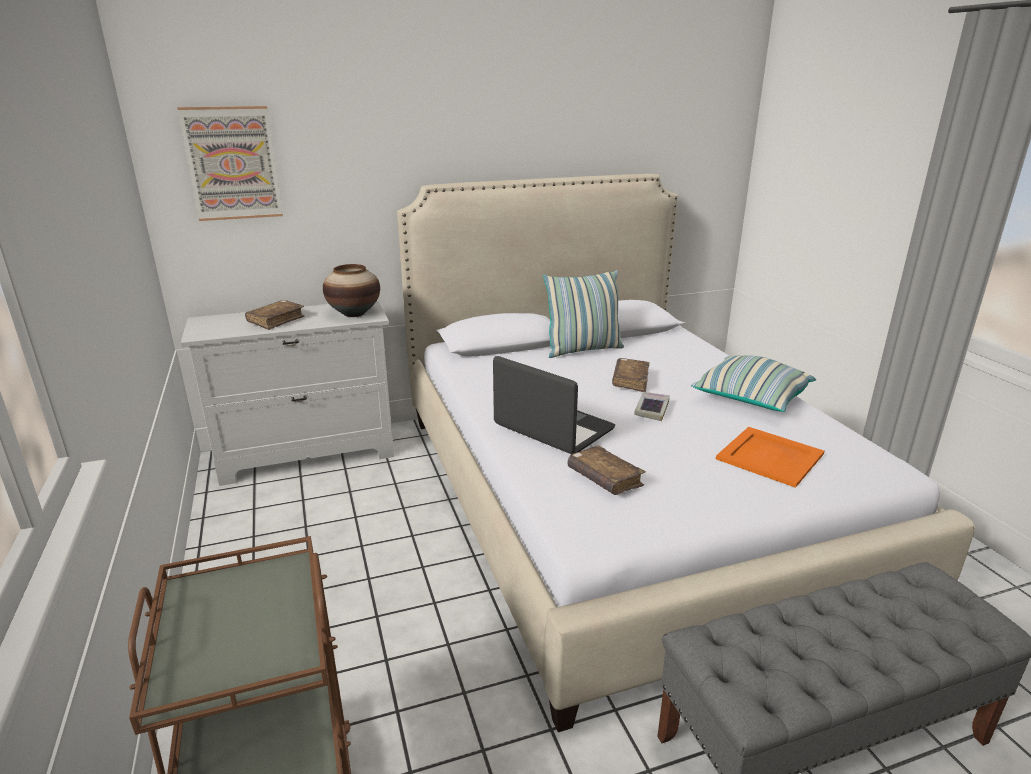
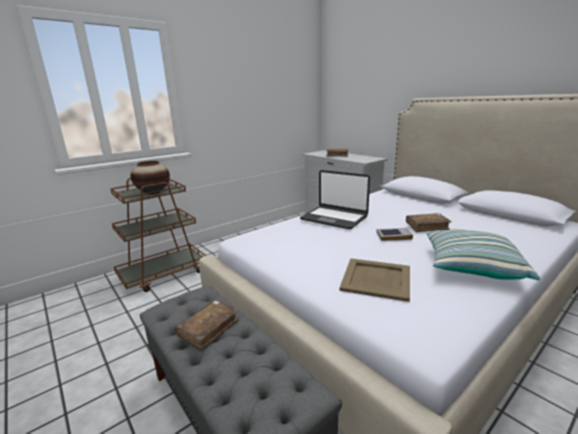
camera: 70 degrees right, 5 degrees down
(232, 163) = (346, 88): picture -> none
(354, 313) = (363, 159): vase -> vase (153, 192)
(553, 428) = (334, 218): laptop -> laptop turned 105 degrees clockwise
(583, 350) = (451, 210): pillow -> none
(604, 478) = (293, 234): brown book -> brown book (209, 329)
(771, 456) = (377, 279): orange tray -> beige tray

